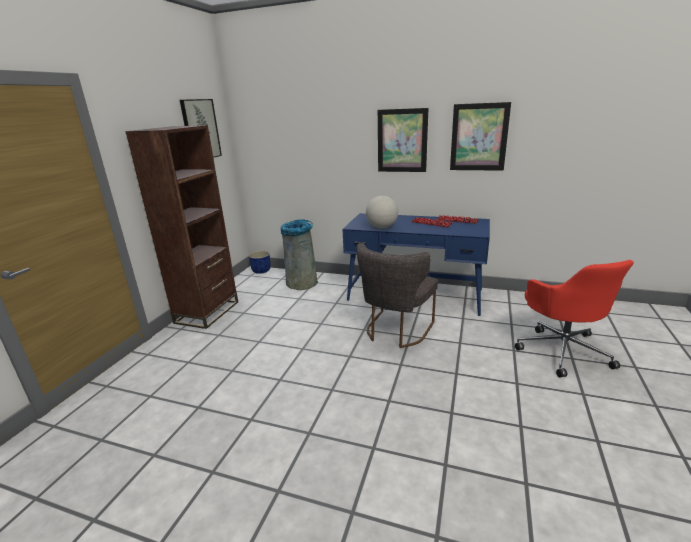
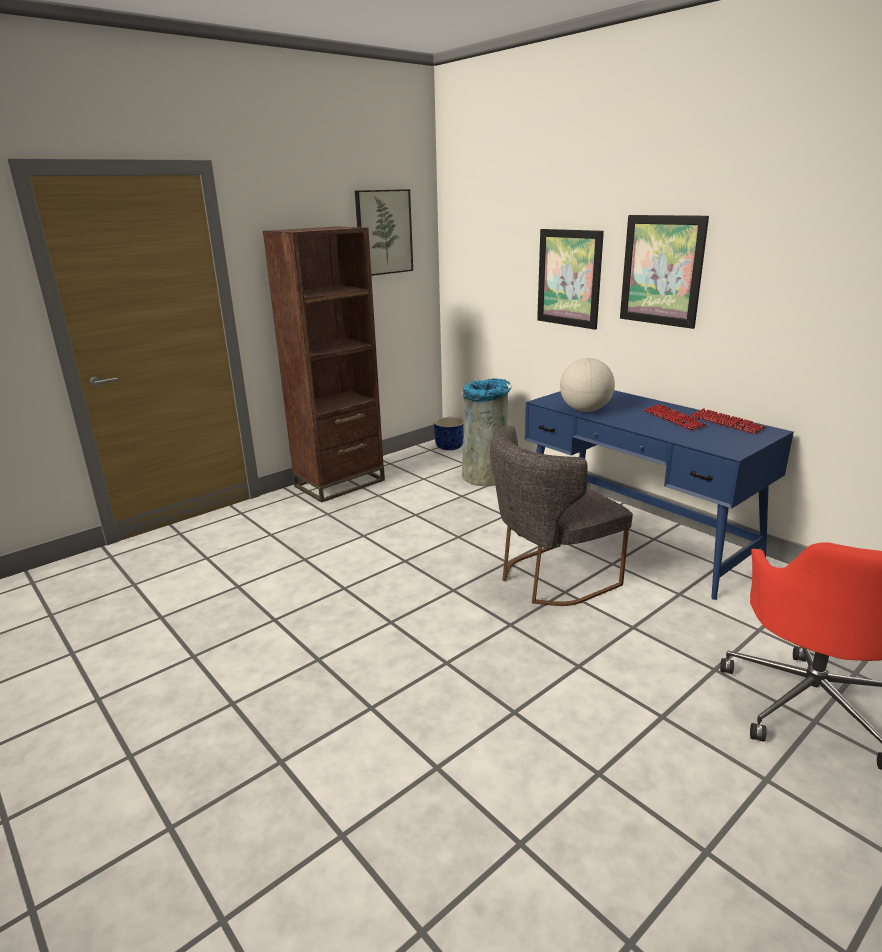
camera: 30 degrees right, 0 degrees up
(479, 137) = (792, 276): picture -> picture (569, 278)

